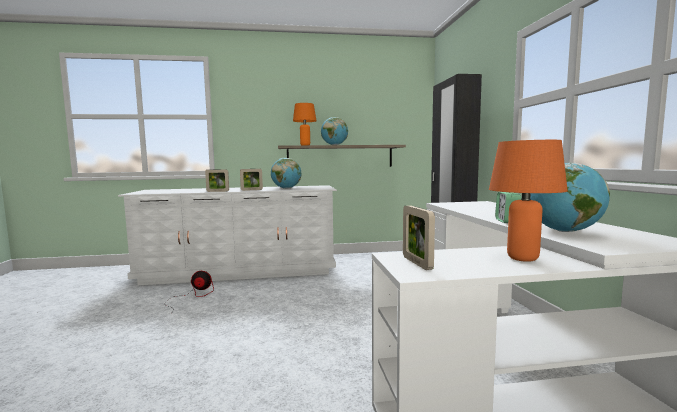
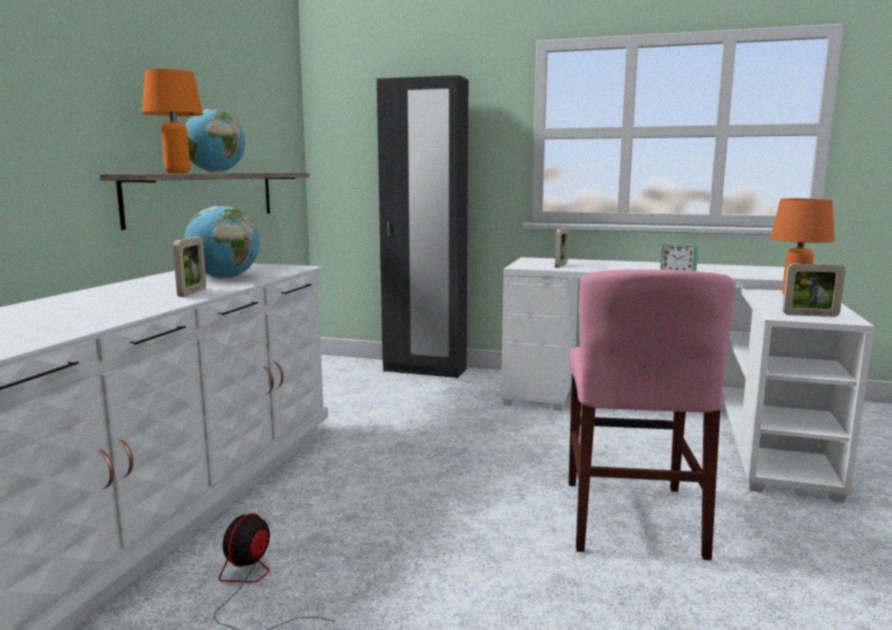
camera: 65 degrees left, 5 degrees up
(217, 191) = (152, 309): picture frame -> picture frame (561, 265)
(291, 364) = (631, 517): none -> pink chair
(564, 231) = (738, 273): globe -> none

